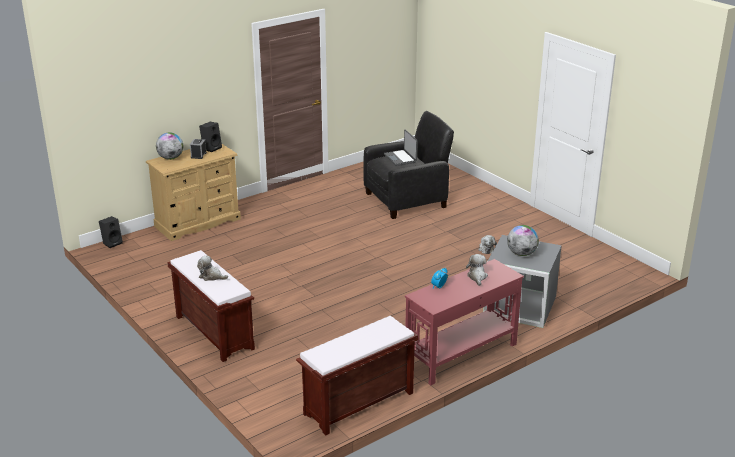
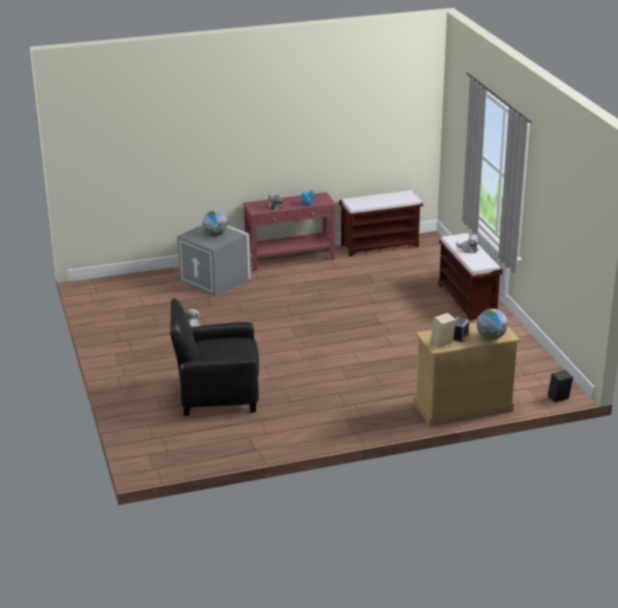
camera: 160 degrees left, 0 degrees up
(211, 148) = (442, 344): black speaker -> beige speaker
(400, 158) = (220, 353): laptop -> none

